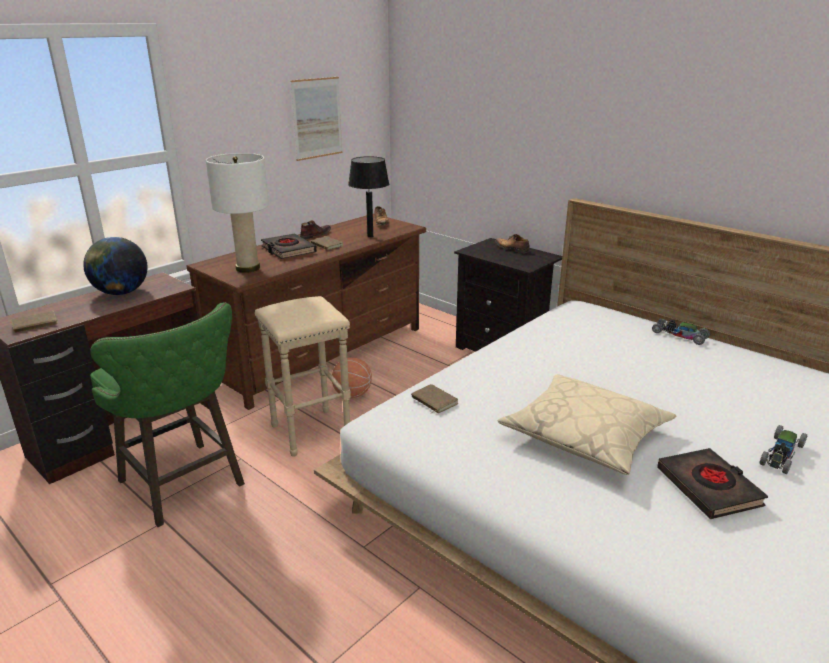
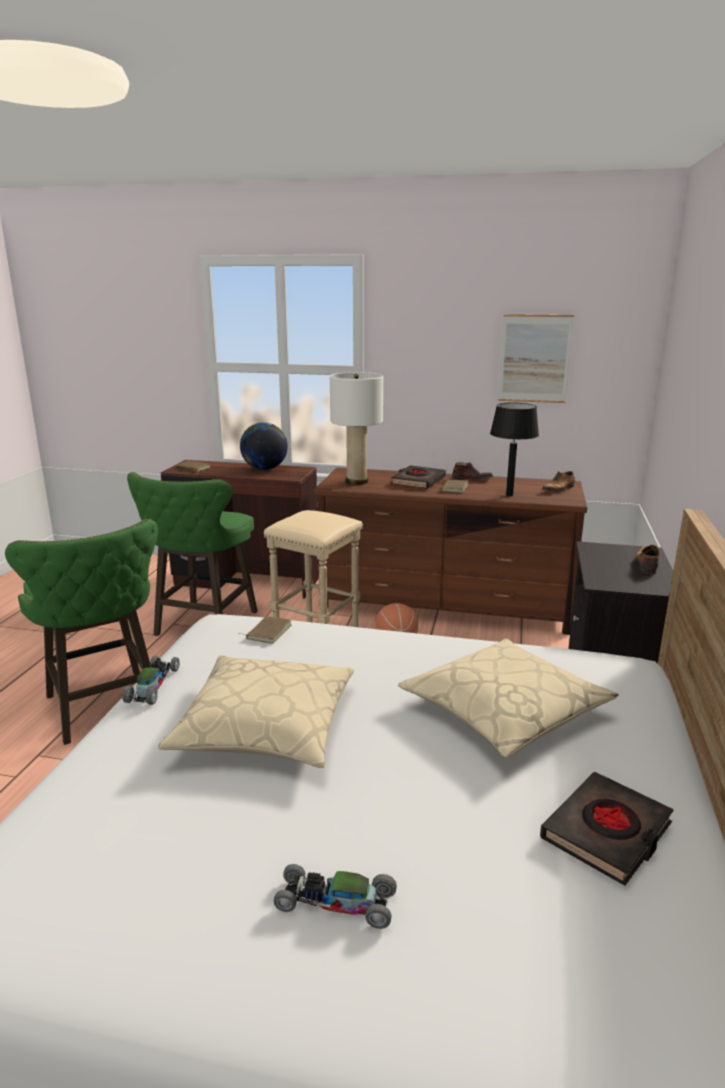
camera: 60 degrees right, 5 degrees down
(279, 596) = (105, 708): none -> green stool
(614, 351) = (504, 710): none -> beige pillow
(679, 335) = (640, 759): toy car -> toy car (153, 685)
(709, 488) = (204, 835): black book -> black book (607, 832)

